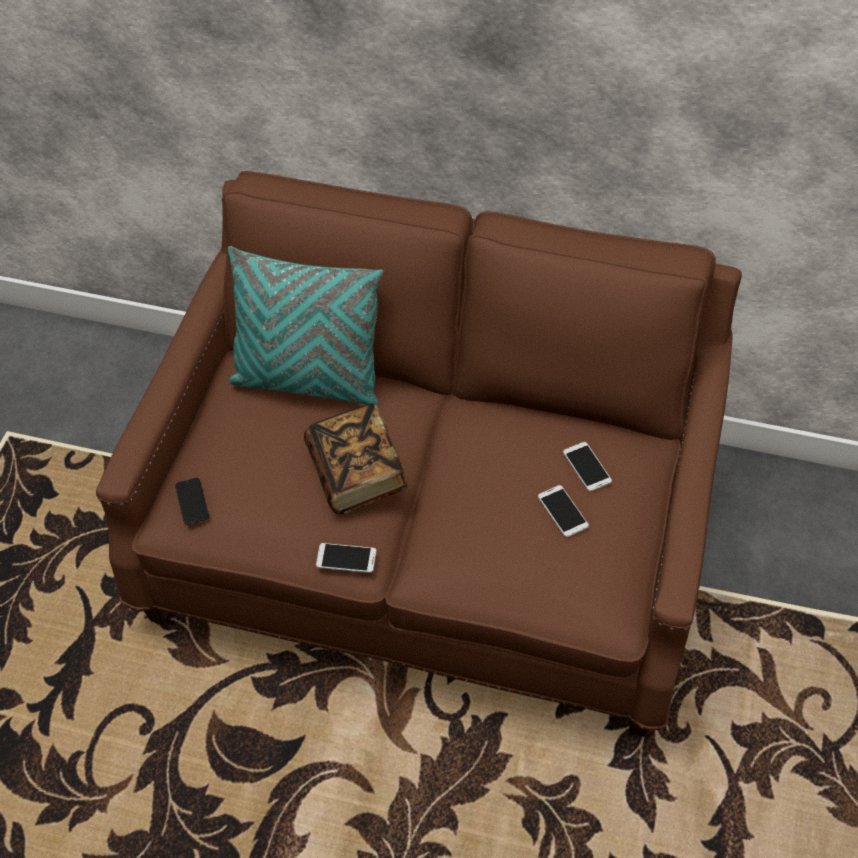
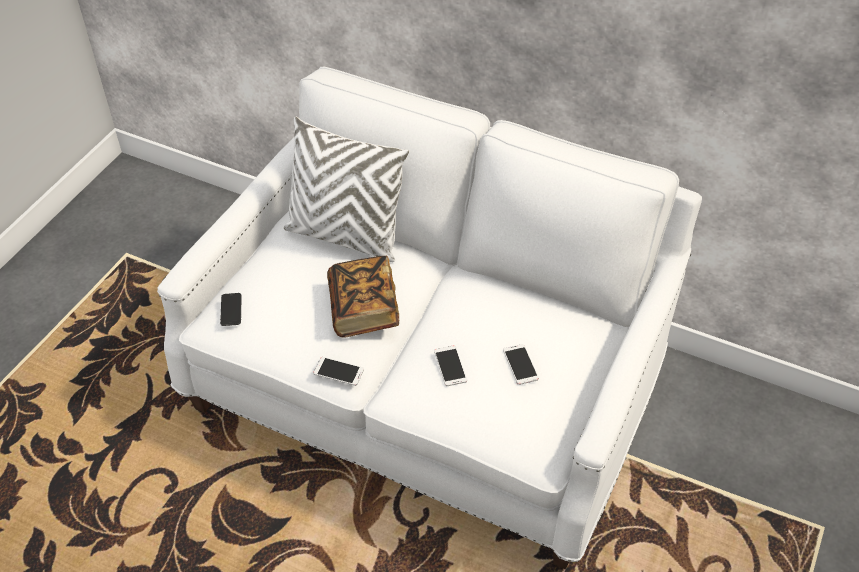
camera: 10 degrees right, 5 degrees down
(308, 380) = (345, 236): turquoise pillow -> white pillow
(432, 538) = (429, 384): brown sofa -> white sofa
(587, 467) = (549, 334): phone -> phone (450, 366)

